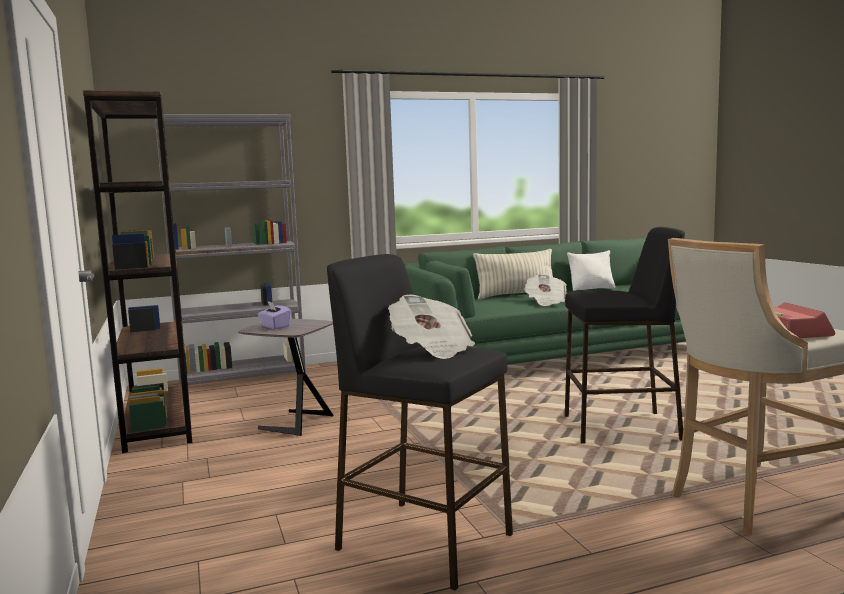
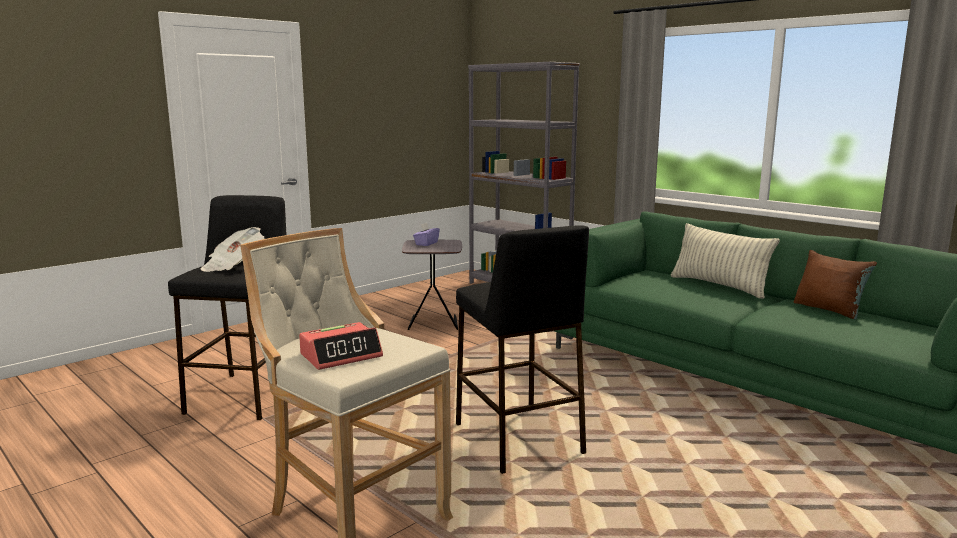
camera: 65 degrees right, 5 degrees up
(159, 423) = (407, 293): brown bookcase -> none
(546, 302) = (697, 300): newspaper -> none
(592, 289) = (829, 310): white pillow -> brown pillow

